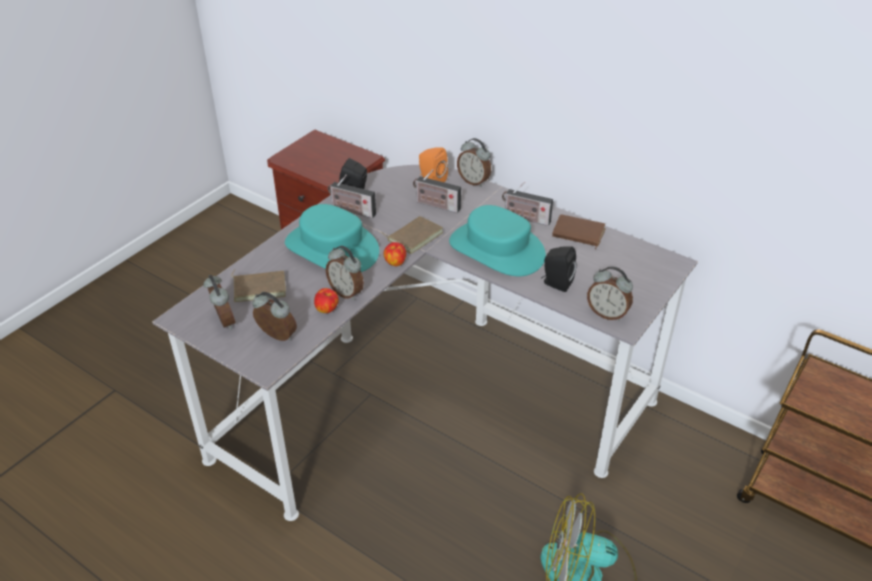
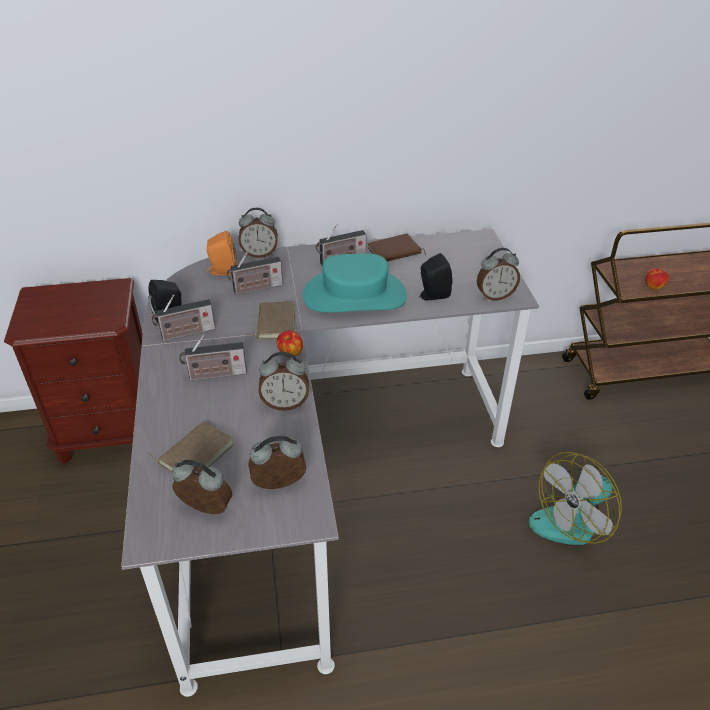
camera: 45 degrees left, 0 degrees up
(327, 309) = (289, 429): apple -> apple (654, 286)
(332, 248) = (215, 375): turquoise hat -> radio

